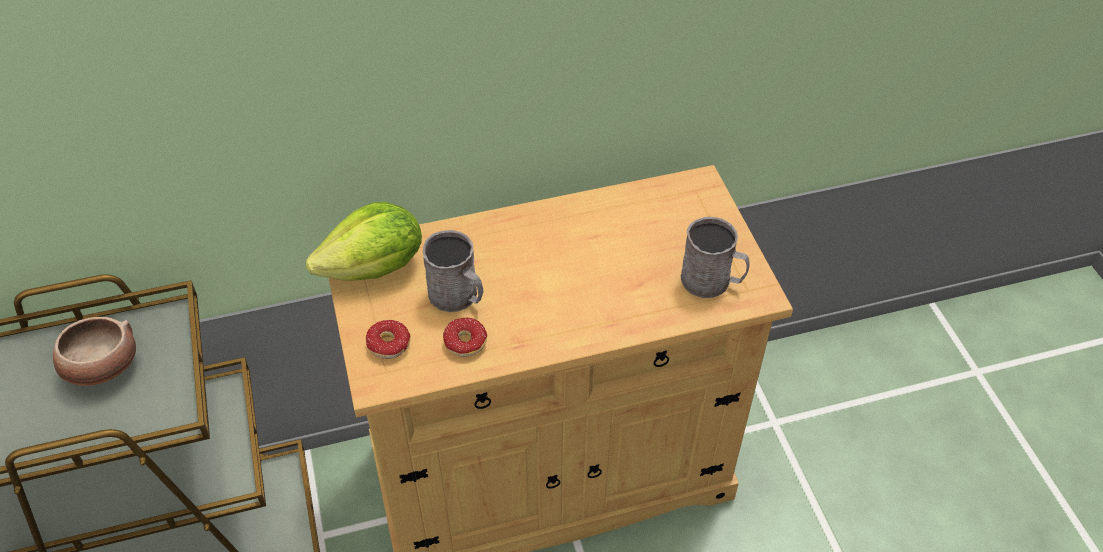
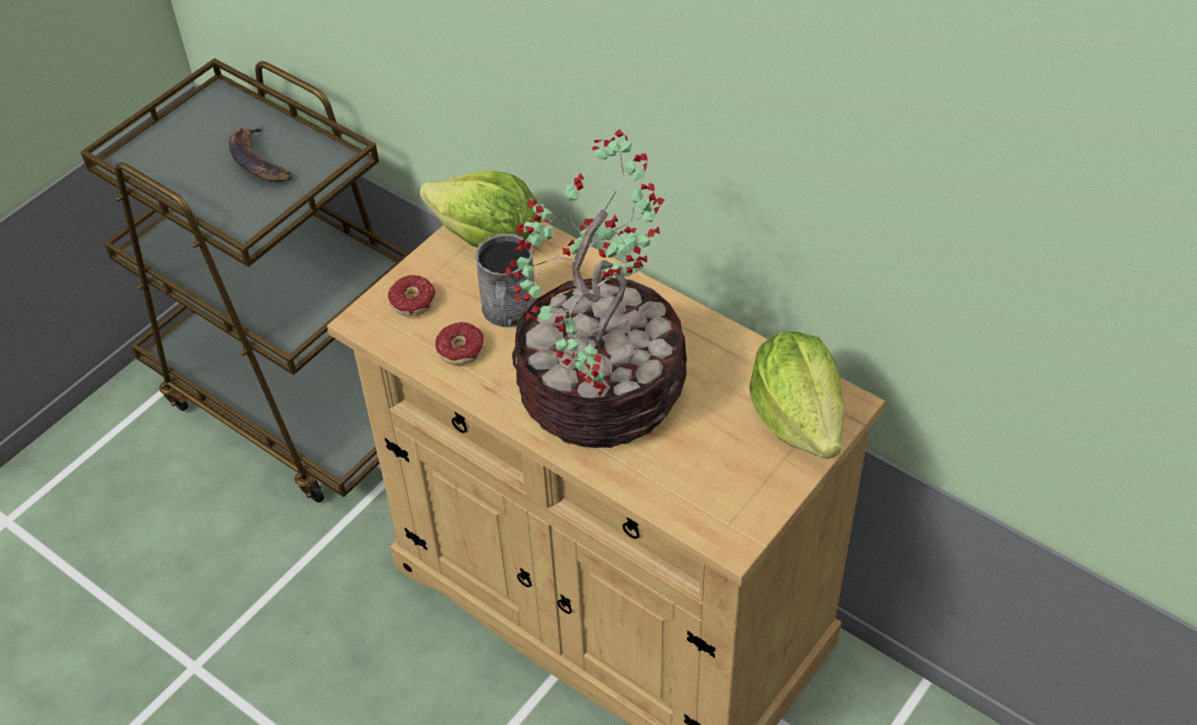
camera: 55 degrees right, 0 degrees up
(101, 367) = (259, 161): bowl -> banana
(578, 286) = (603, 389): none -> potted plant
(692, 209) = (797, 418): none -> lettuce
(712, 281) = (711, 489): grey mug -> none

